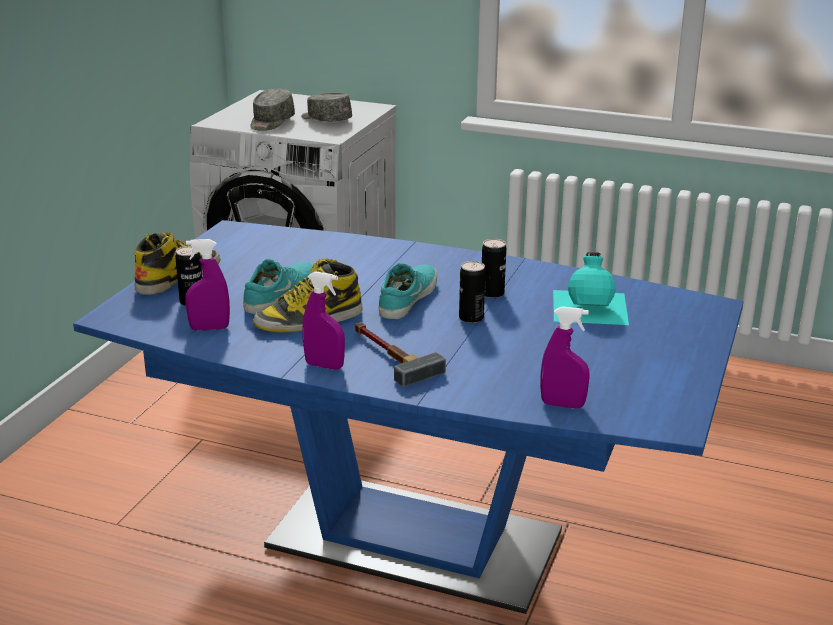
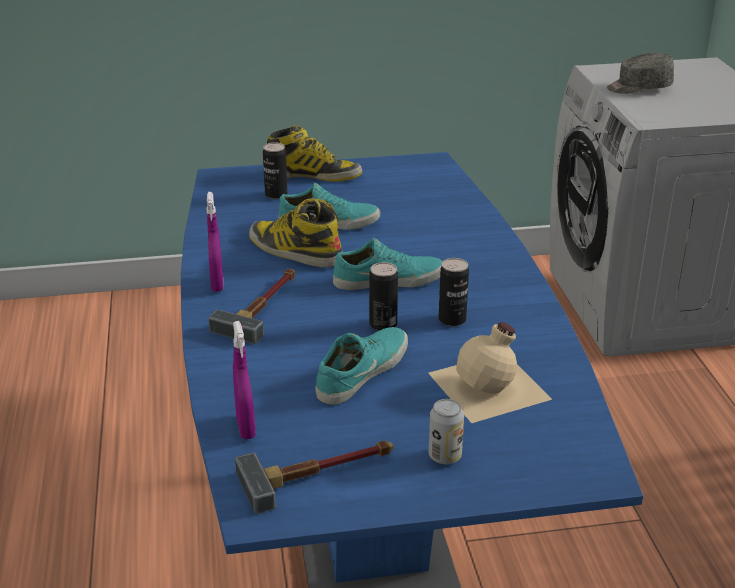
camera: 60 degrees right, 5 degrees up
(209, 328) = (237, 217): purple spray bottle -> none
(325, 119) = (692, 104): grey cap -> none
(528, 343) = (360, 371): none -> turquoise shoe
(591, 306) = (491, 386): turquoise bottle -> beige bottle
(645, 391) = (320, 473): none -> hammer
(659, 344) = (445, 456): none -> can

